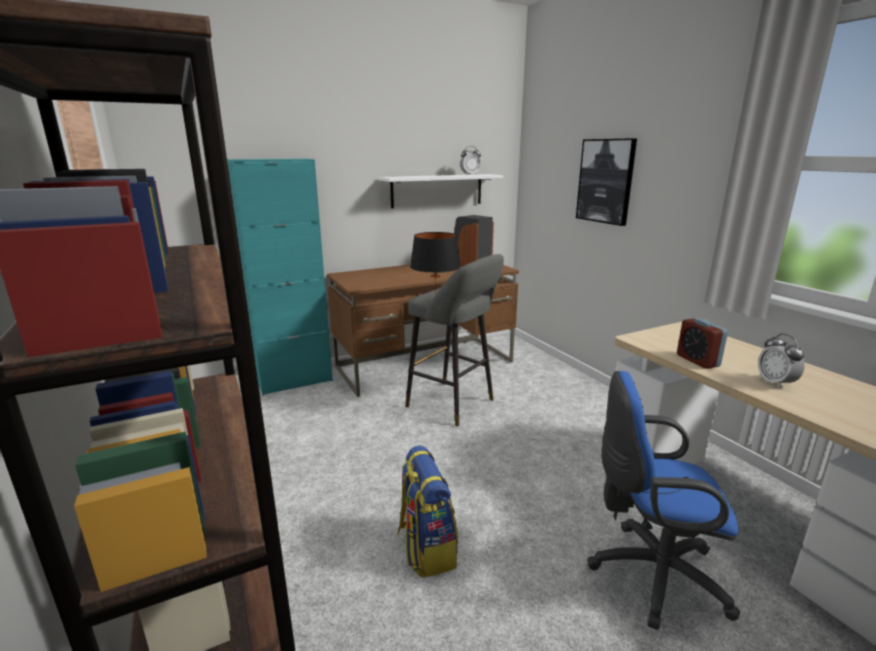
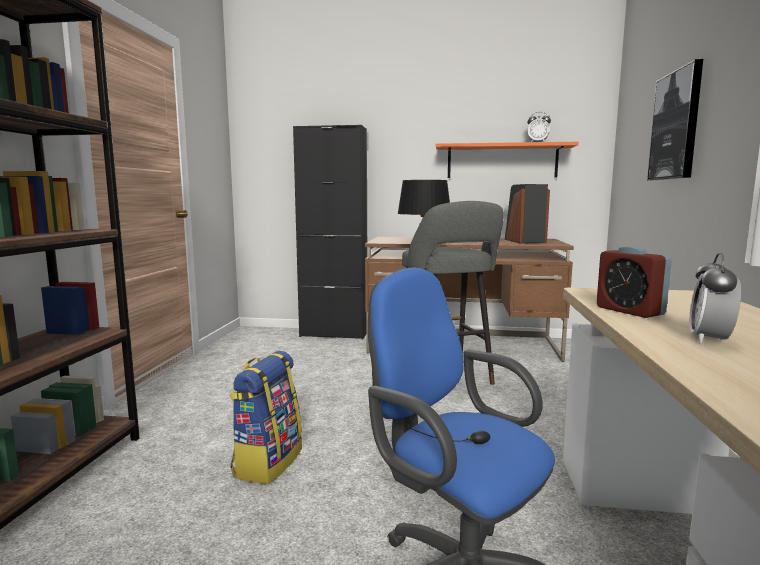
camera: 35 degrees right, 10 degrees down
(295, 381) = (334, 334): turquoise cabinet -> black cabinet
(437, 190) = (502, 161): white shelf -> orange shelf
(697, 360) = (629, 311): alarm clock -> alarm clock turned 45 degrees counterclockwise

